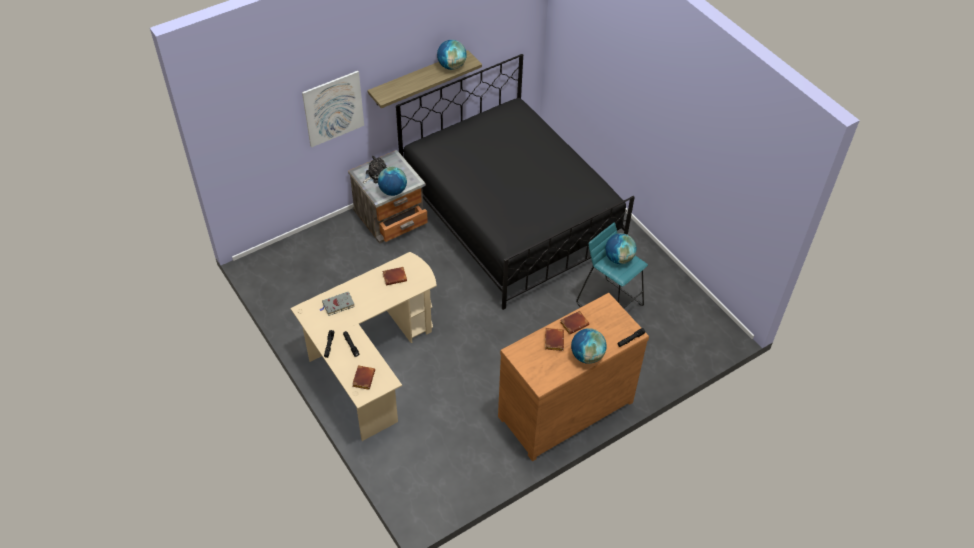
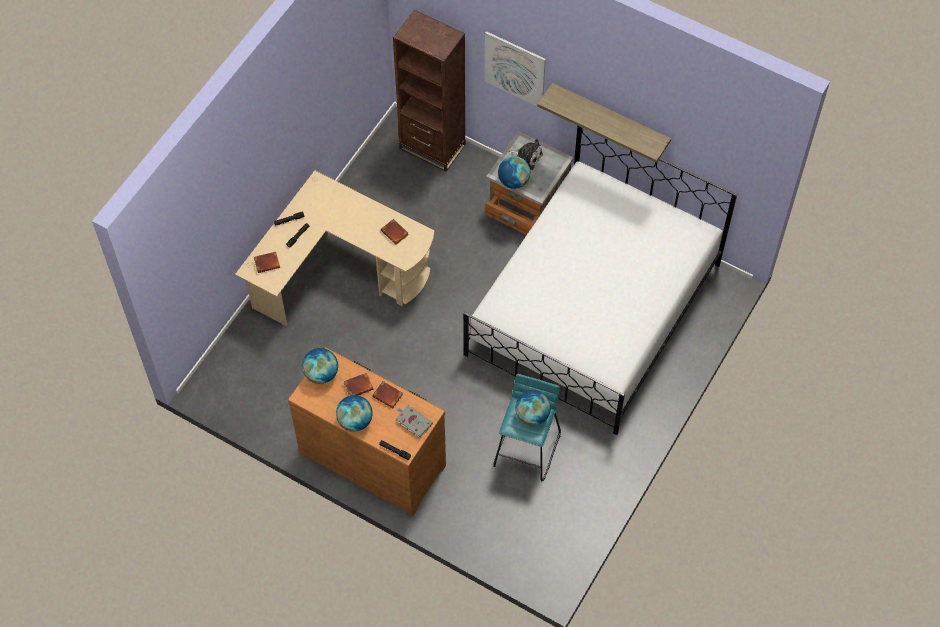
camera: 65 degrees right, 10 degrees up
(293, 252) = (432, 147): none -> brown bookcase
(337, 305) = (337, 204): grey book -> grey book (413, 422)
(452, 66) = (635, 135): globe -> globe (321, 374)
(510, 216) = (594, 309): black bed -> white bed

